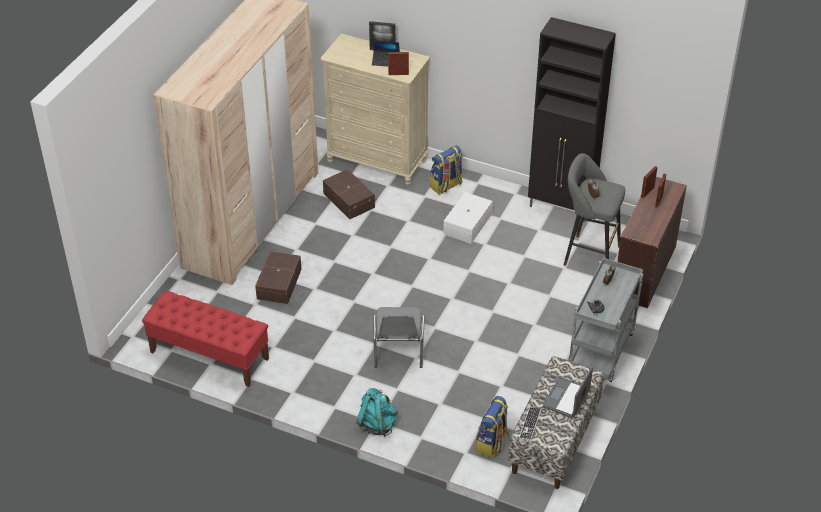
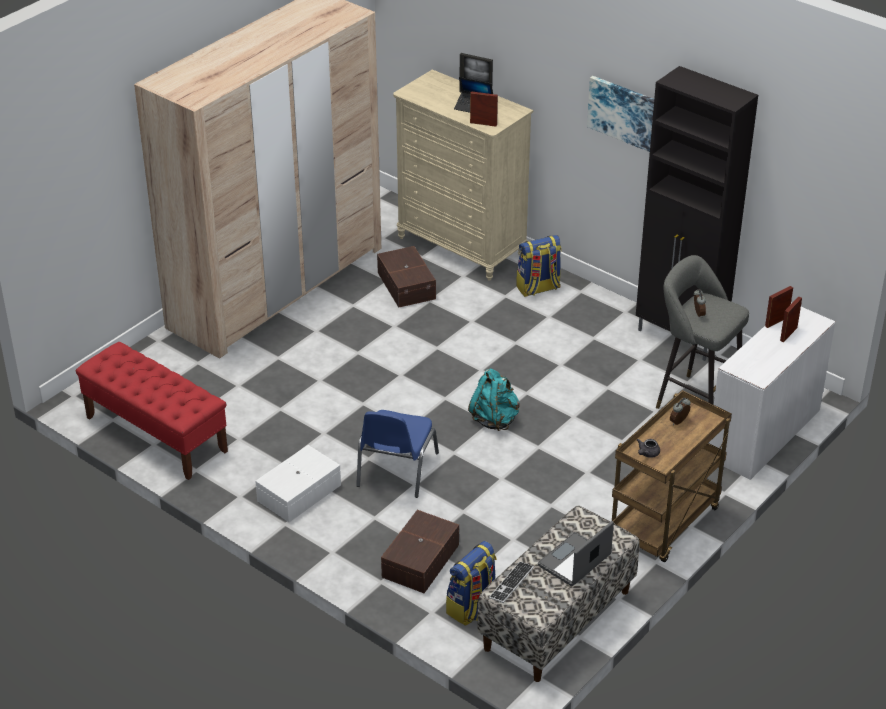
camera: 15 degrees right, 5 degrees down
(278, 284) = (276, 367): brown storage box -> brown storage box (419, 561)
(377, 424) = (331, 555): turquoise backpack -> turquoise backpack (495, 419)
(398, 349) = (396, 470): grey chair -> blue chair
(466, 224) = (546, 337): white storage box -> white storage box (297, 492)
(508, 53) = (626, 113): none -> picture
(601, 354) = (665, 525): grey cart -> brown cart
(643, 271) = (762, 434): brown desk -> white desk

